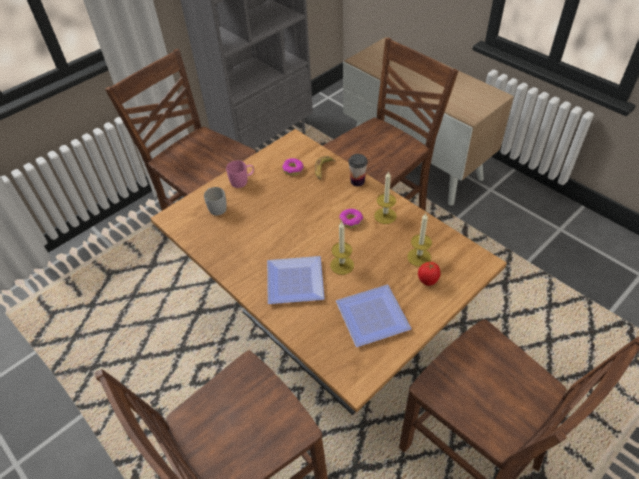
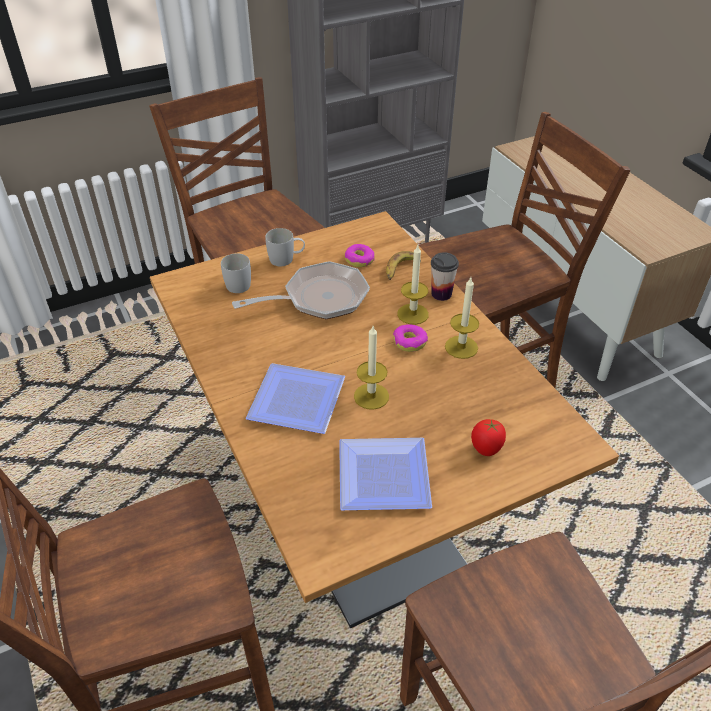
camera: 15 degrees right, 5 degrees down
(242, 181) = (286, 259): pink mug -> white mug
(278, 205) = (319, 299): none -> frying pan
(419, 257) = (487, 414): candle -> candle (413, 314)

